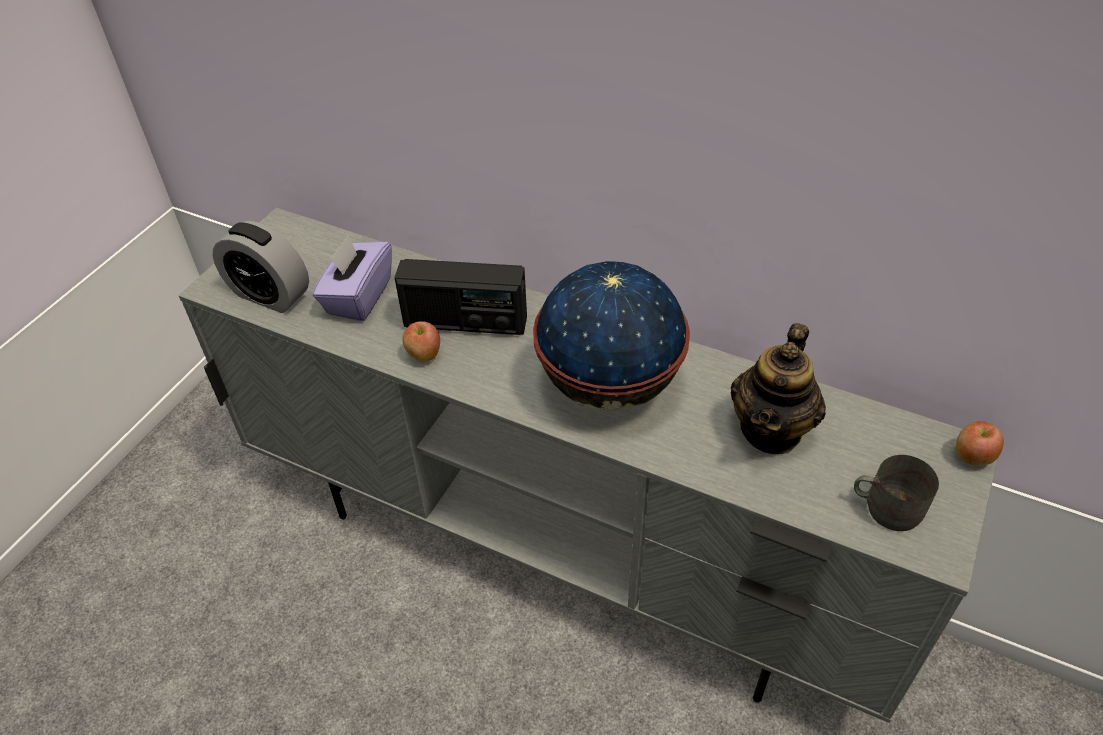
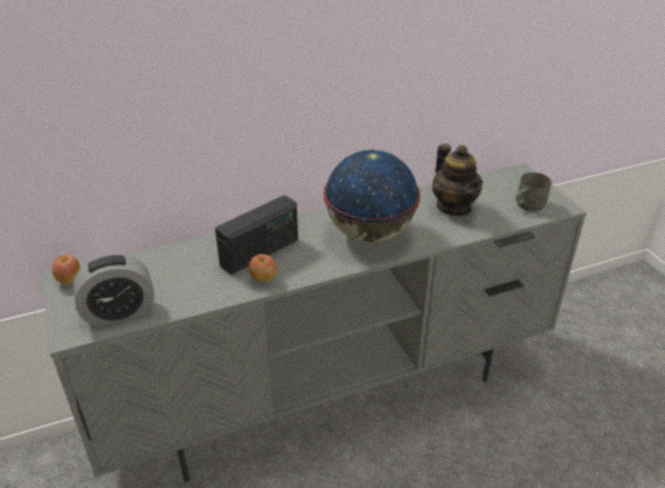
camera: 50 degrees left, 10 degrees down
(358, 297) = (180, 279): purple tissue box -> none
(972, 457) = (525, 172): apple -> apple (69, 279)

